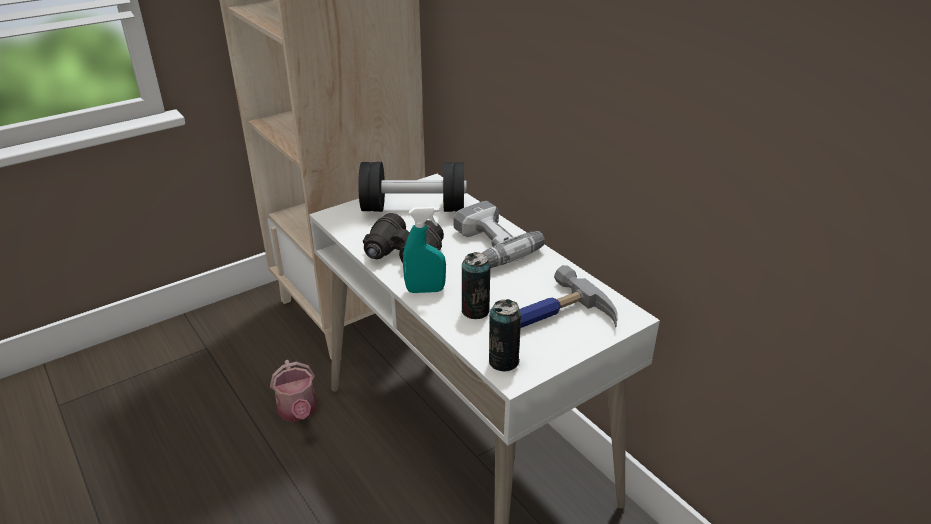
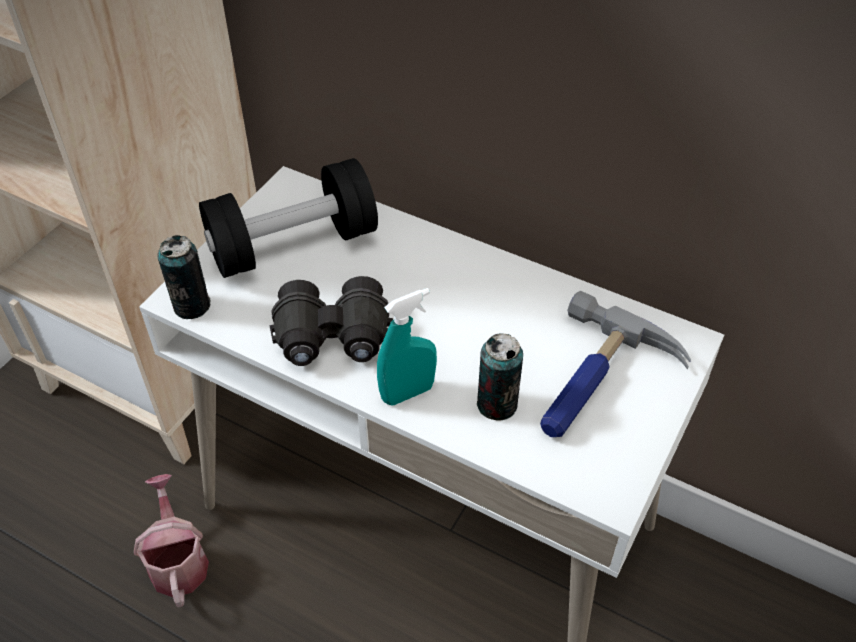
camera: 25 degrees left, 15 degrees up
(298, 411) = (177, 560): watering can -> watering can turned 150 degrees counterclockwise
(483, 248) = (438, 288): power drill -> none
(503, 361) = (585, 476): can -> can (191, 306)

